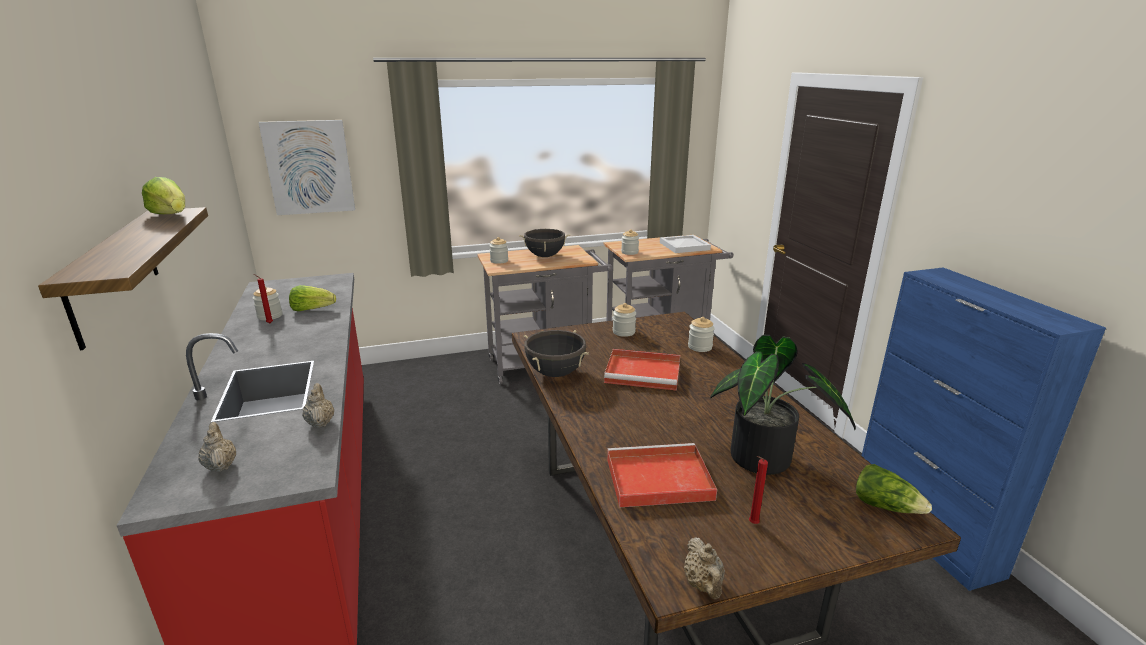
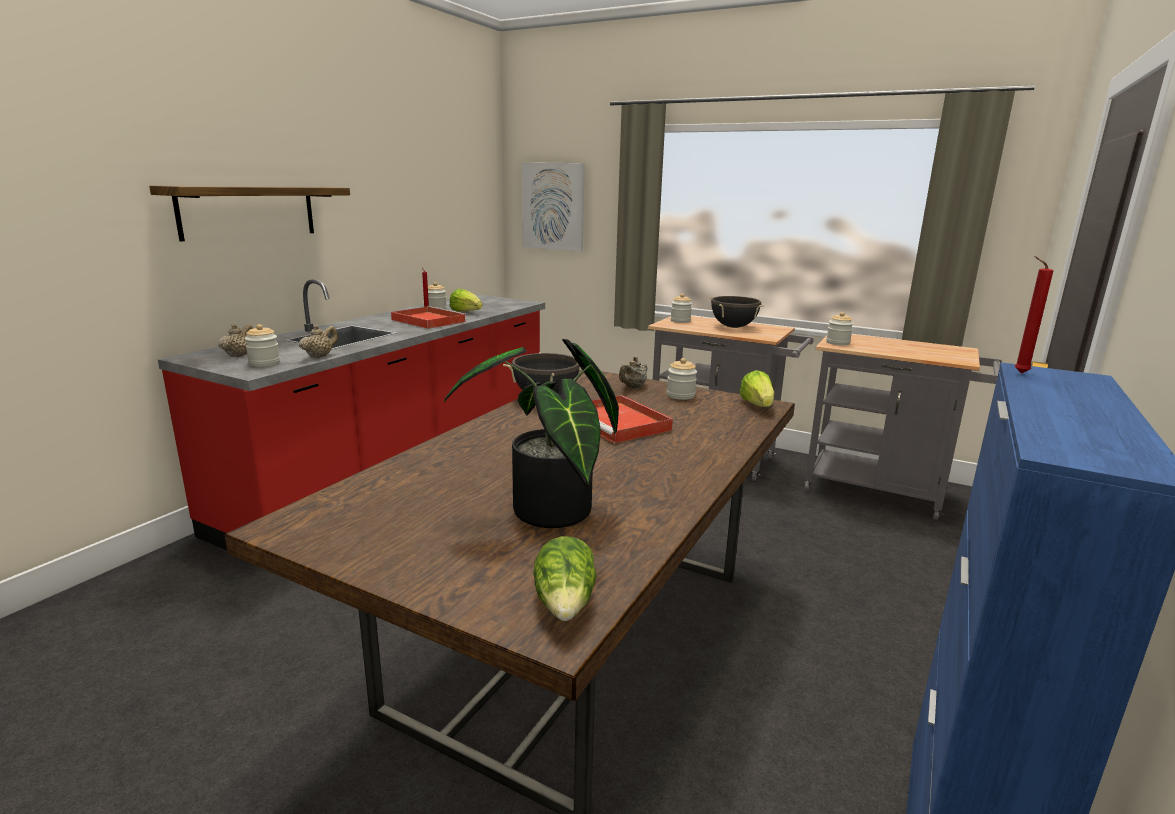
camera: 45 degrees right, 5 degrees down
(171, 216) = (315, 186): lettuce -> lettuce (757, 405)
(656, 479) = (435, 478): red tray -> red tray (427, 320)
(684, 246) = (931, 353): white tray -> none
(700, 347) = (729, 428): jar -> jar (264, 363)
(703, 585) = (290, 540): beige teapot -> beige teapot (633, 387)
(752, 524) = (418, 537): red candle -> red candle (1018, 373)

